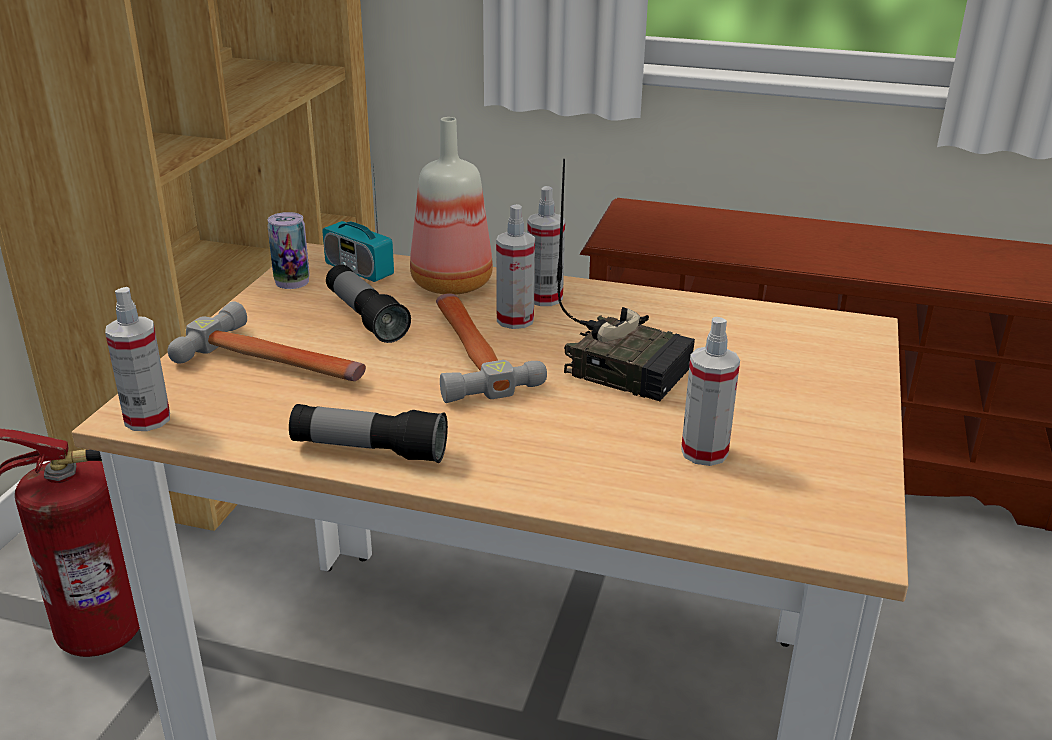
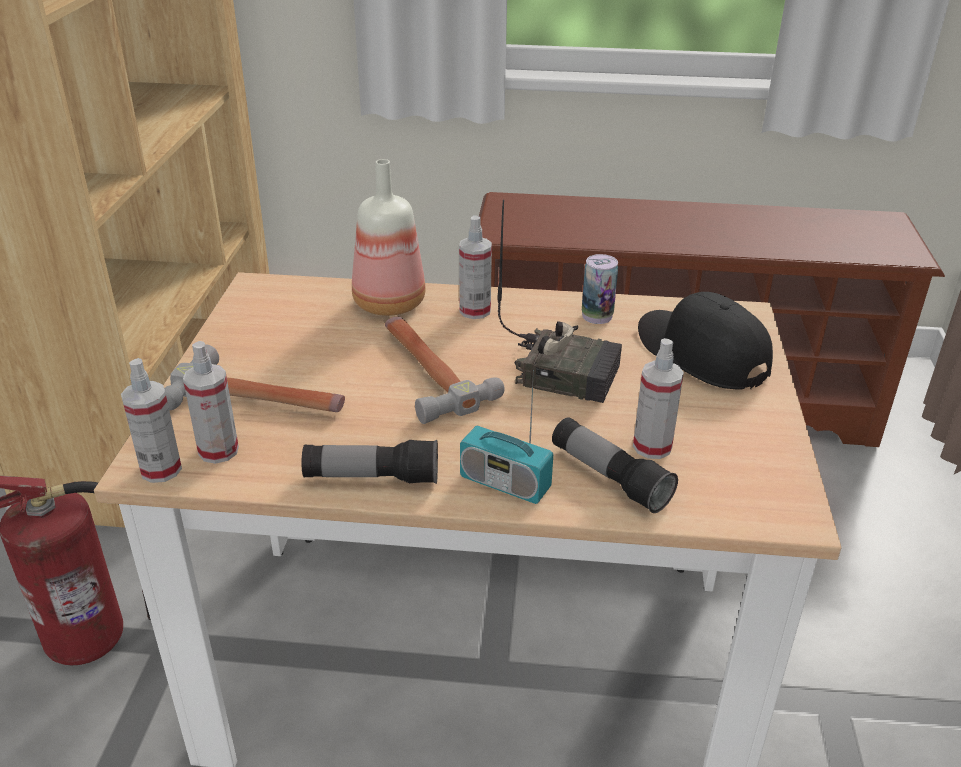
camera: 10 degrees left, 5 degrees up
(292, 282) = (244, 315): can -> can (597, 316)
(359, 270) = (301, 297): radio -> radio (505, 483)
(366, 318) = (324, 345): flashlight -> flashlight (609, 477)
(515, 320) = (456, 335): spray bottle -> spray bottle (218, 451)
(795, 363) = (701, 354): none -> black cap

